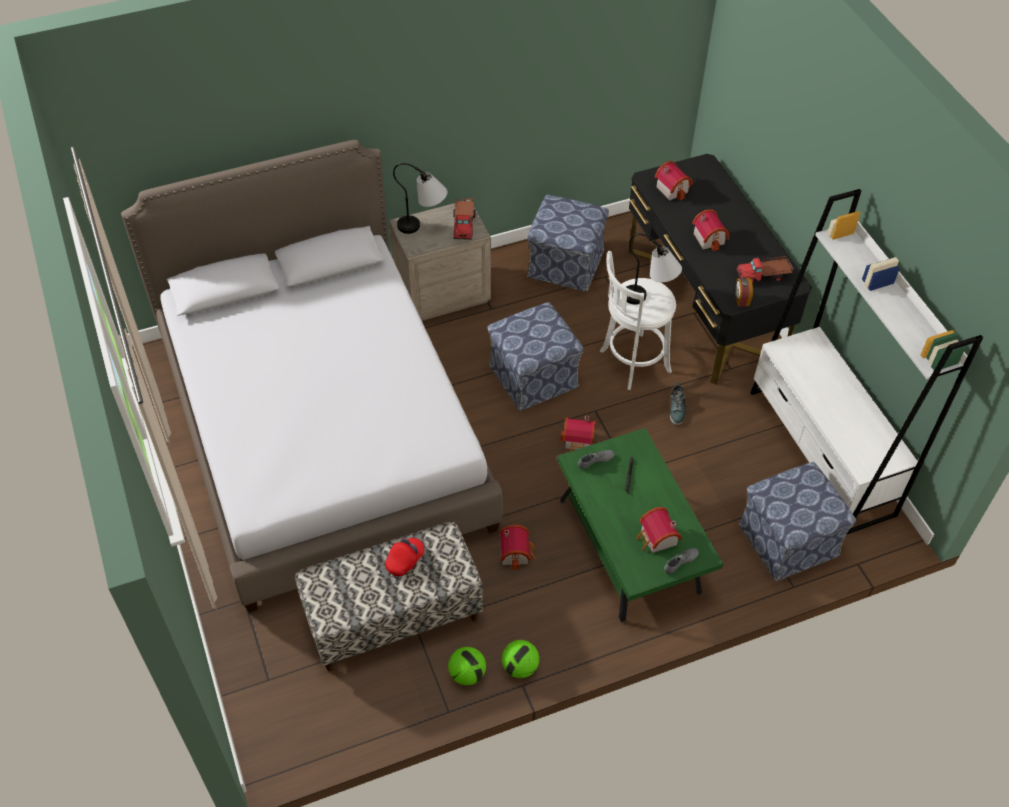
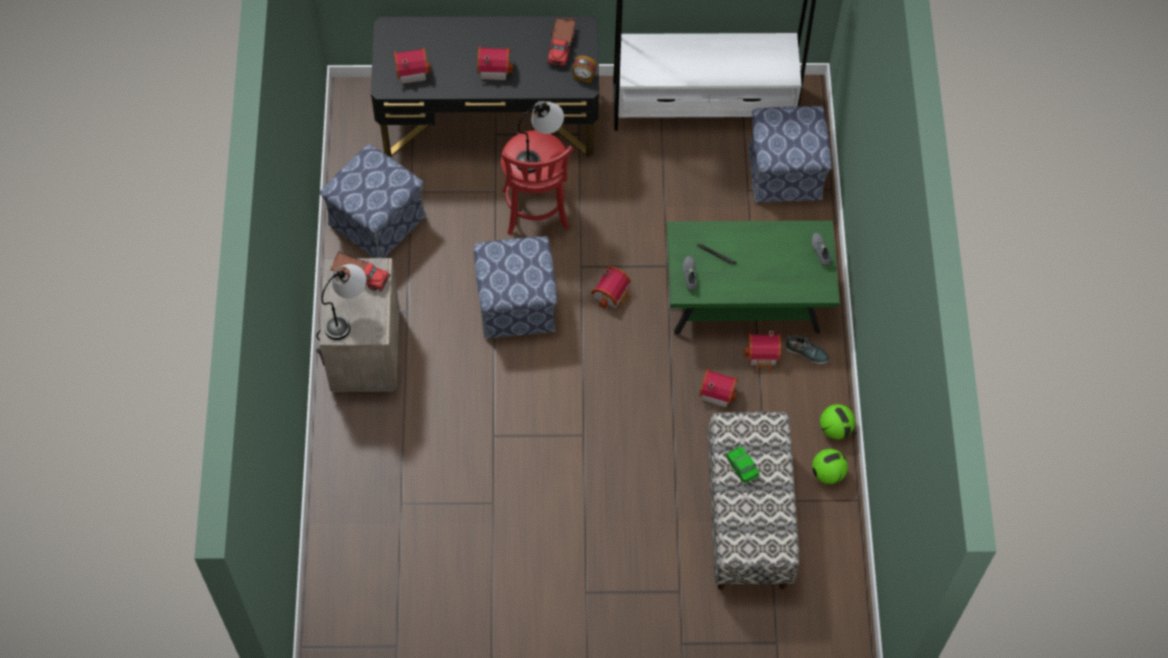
camera: 70 degrees left, 10 degrees up
(323, 432) = (506, 520): bed -> none
(405, 560) = (741, 467): red cap -> toy car
(631, 363) = (535, 213): white stool -> red stool
(657, 539) = (791, 260): toy house -> toy house (763, 356)
(677, 409) = (608, 197): shoe -> shoe (806, 352)

